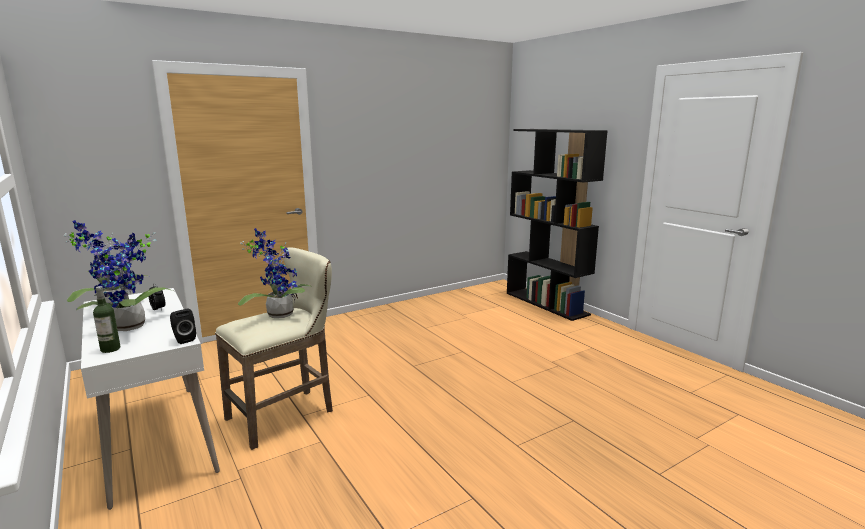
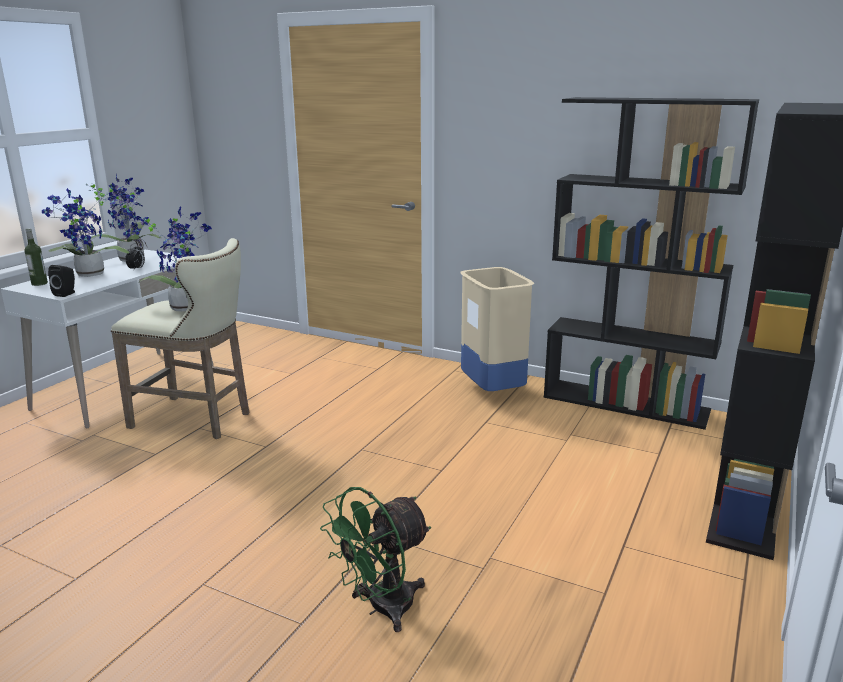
camera: 60 degrees right, 5 degrees up
(391, 316) = (493, 390): none -> beige trash can
(448, 296) = (626, 403): none -> black bookcase
(574, 396) = (381, 608): none -> green fan

